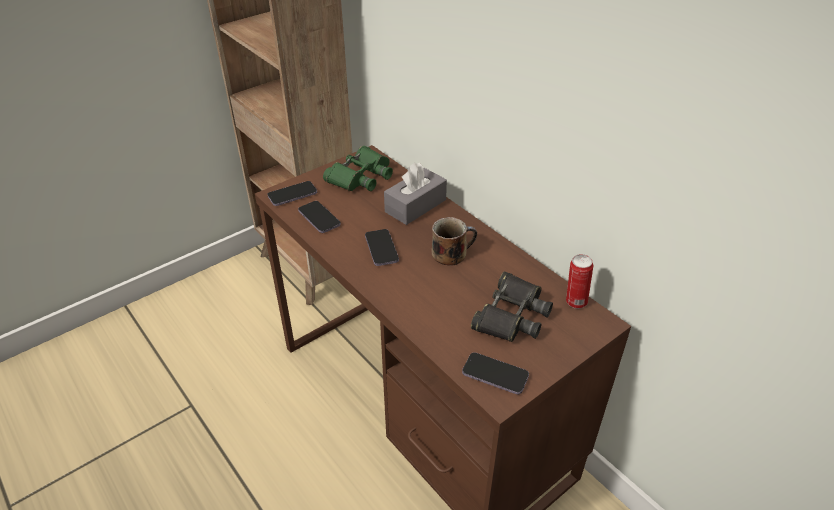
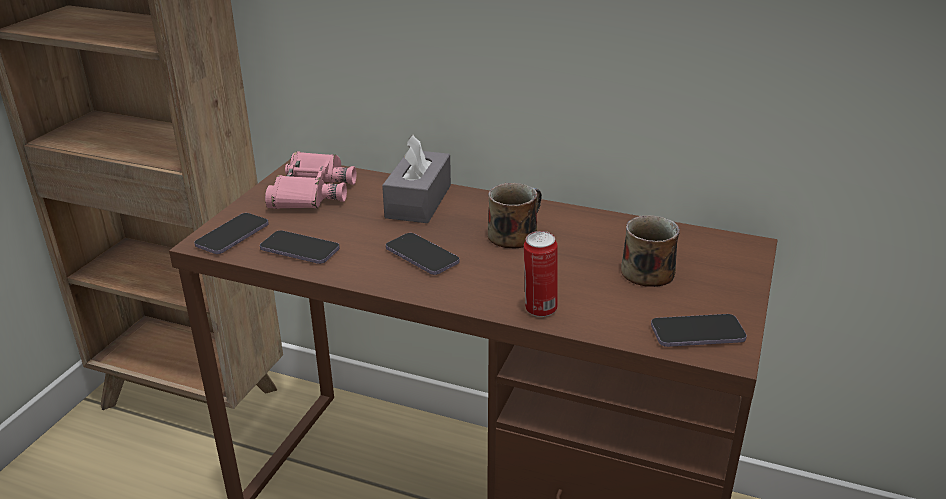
camera: 30 degrees left, 10 degrees down
(361, 176) = (312, 191): green binoculars -> pink binoculars
(511, 315) = (649, 270): black binoculars -> mug
(575, 302) = (700, 236): can -> can (539, 309)

